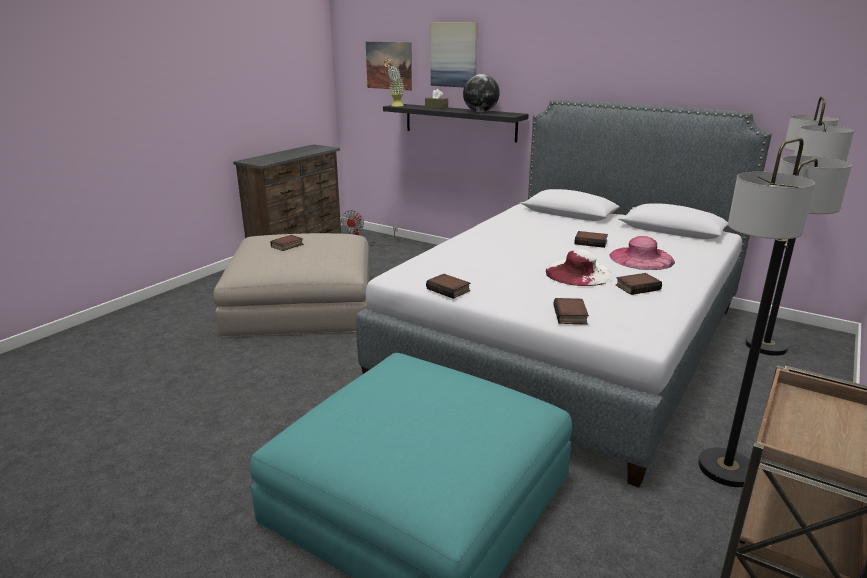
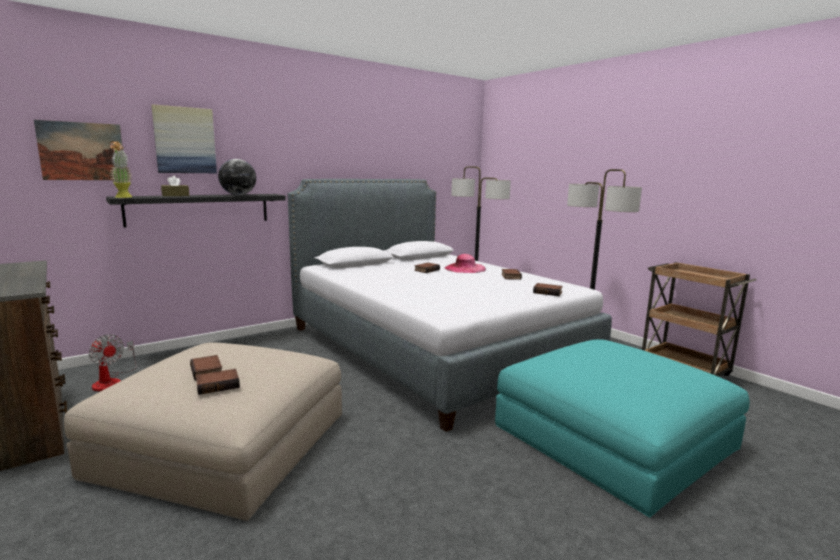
camera: 70 degrees left, 10 degrees down
(449, 289) = (490, 307): book -> book (218, 385)
(578, 273) = (480, 280): white hat -> none

